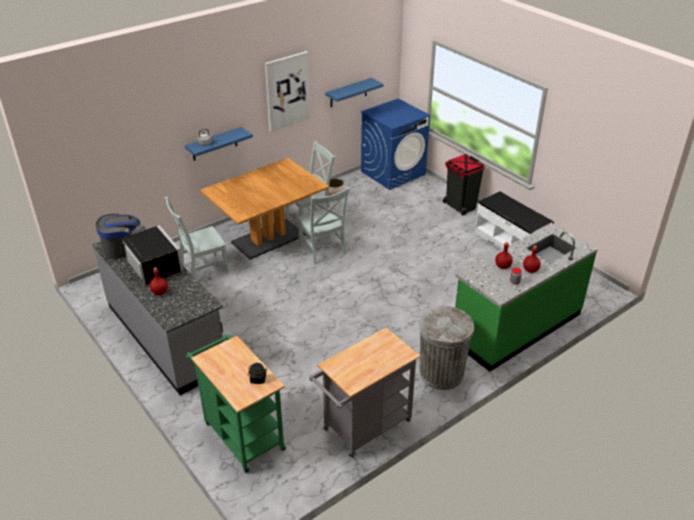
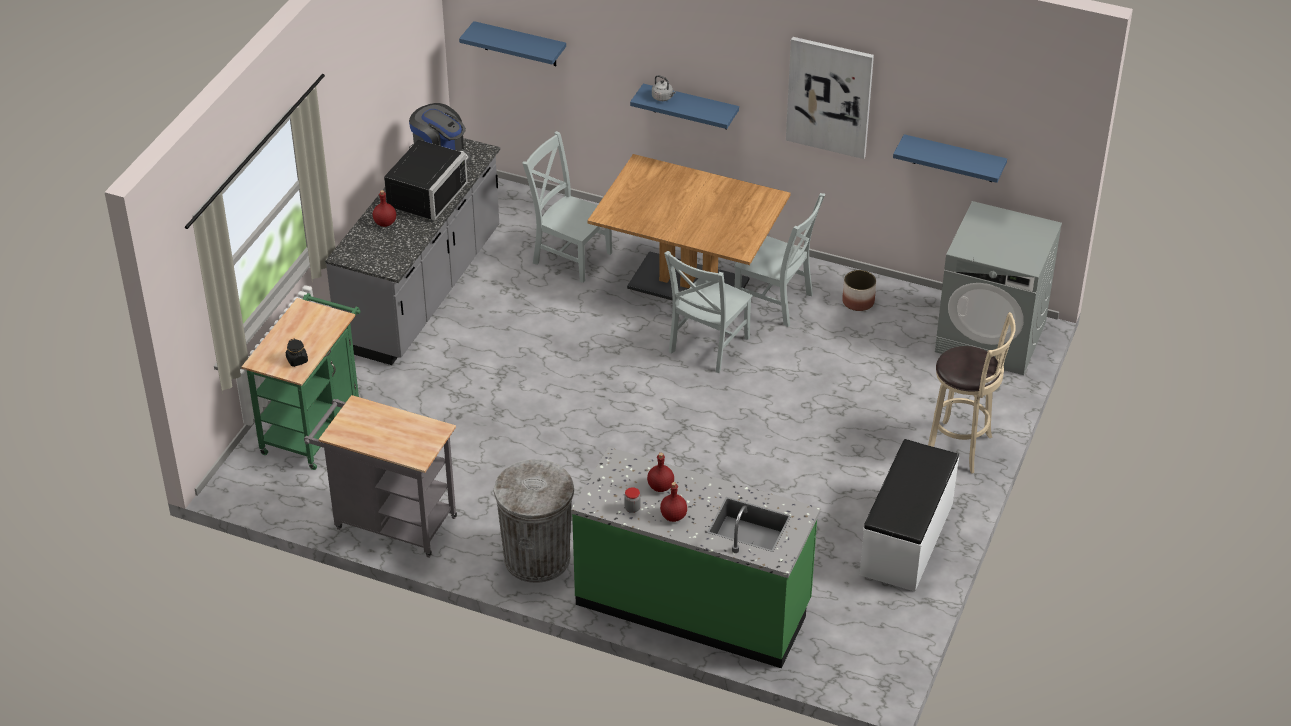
camera: 60 degrees right, 5 degrees up
(100, 165) = (520, 44): none -> blue shelf
(393, 173) = (991, 337): blue washing machine -> grey washing machine
(460, 206) = (962, 448): black trash can -> beige stool

